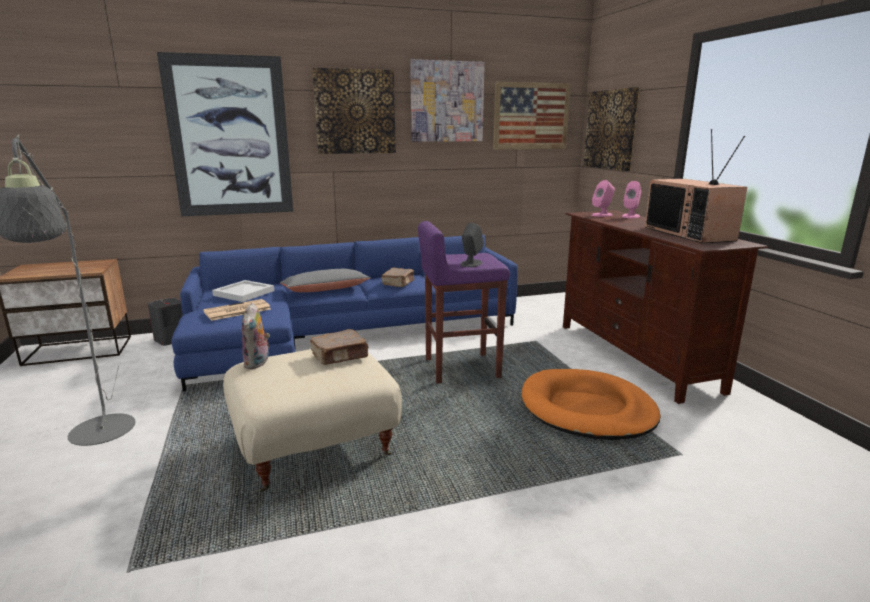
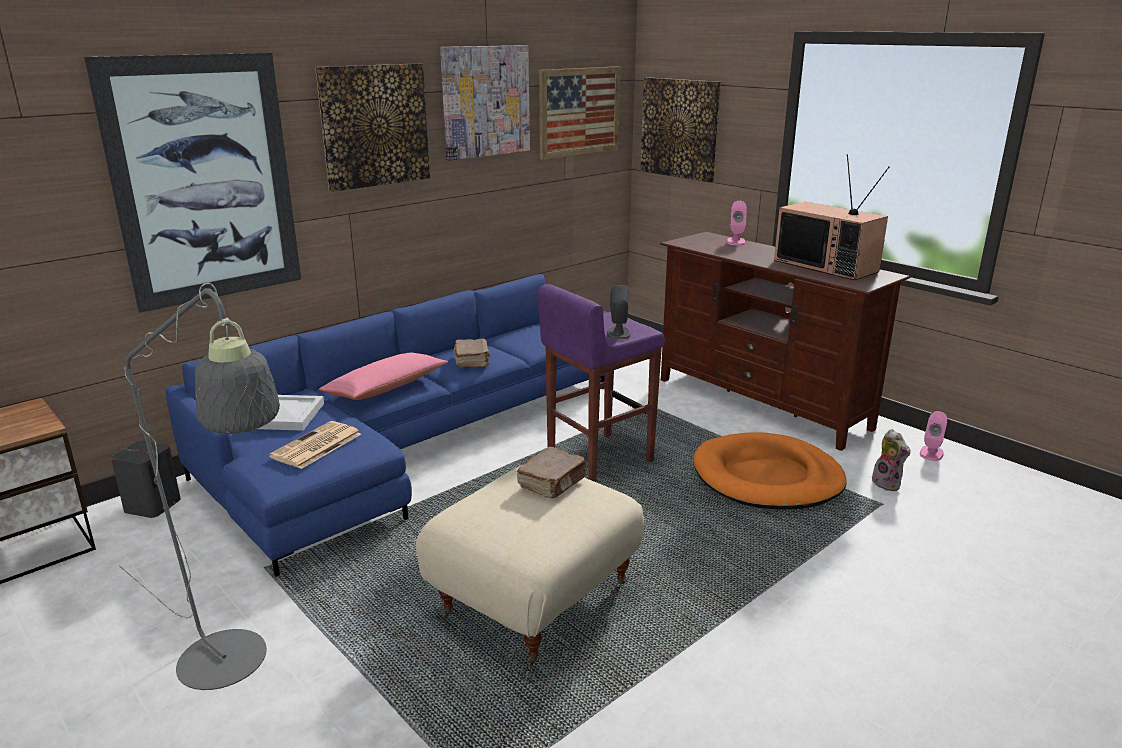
camera: 25 degrees left, 5 degrees up
(258, 363) = (464, 515): plush toy -> plush toy (888, 484)
(325, 290) = (386, 388): grey pillow -> pink pillow
(602, 215) = (704, 243): pink speaker -> pink speaker (931, 453)

